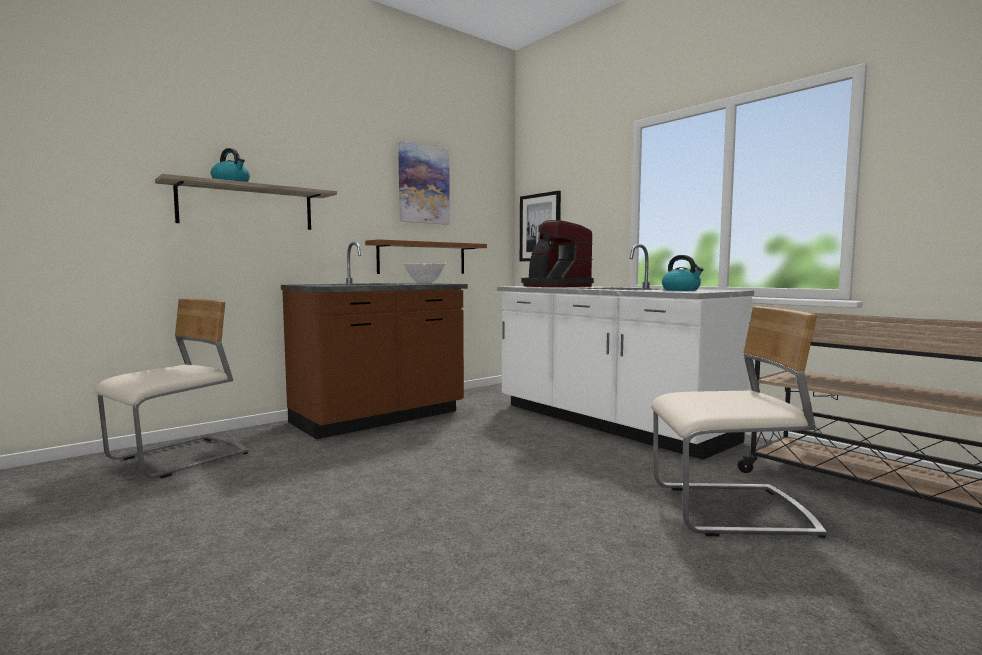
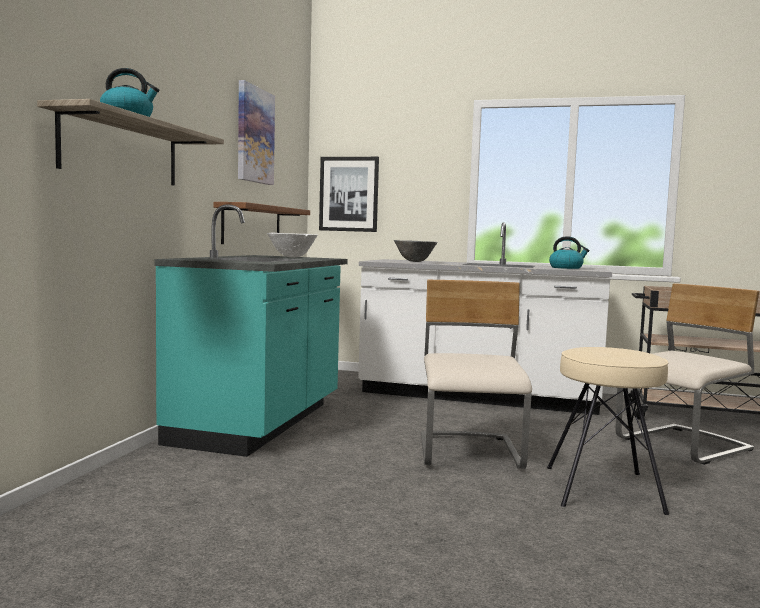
camera: 35 degrees left, 0 degrees up
(179, 458) = (127, 510): beige chair -> beige chair (470, 453)
(379, 418) = (260, 423): brown counter -> turquoise counter
(519, 529) = (604, 489): none -> beige stool
(554, 286) = (415, 261): coffee machine -> grey bowl

